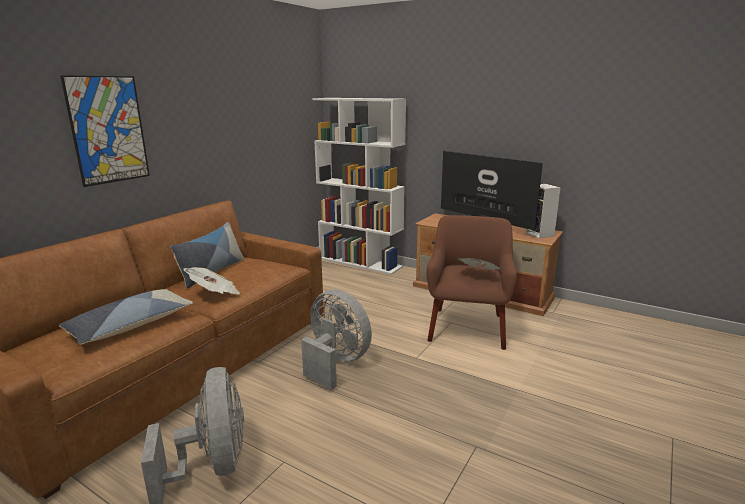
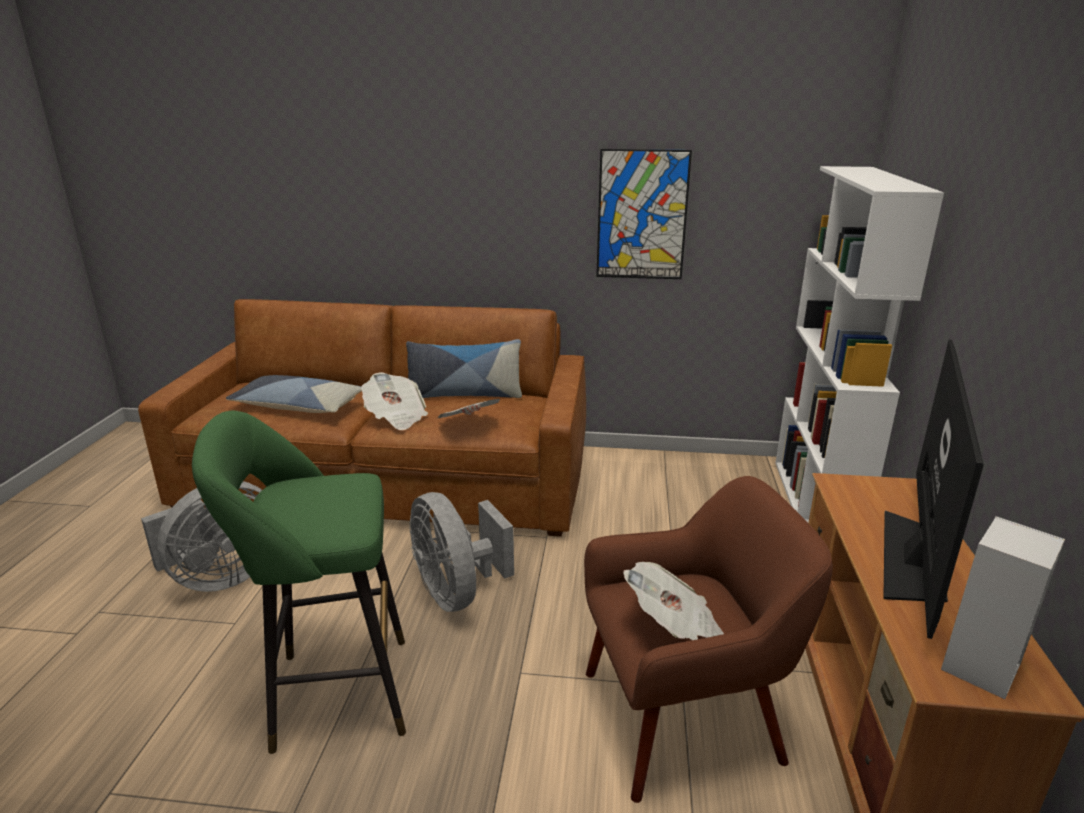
camera: 65 degrees right, 5 degrees up
(108, 130) = (424, 188): picture -> picture (642, 215)
(263, 275) = (468, 425): none -> newspaper
(336, 363) = (457, 592): grey fan -> grey fan turned 135 degrees clockwise
(392, 422) = (331, 694): none -> green stool

